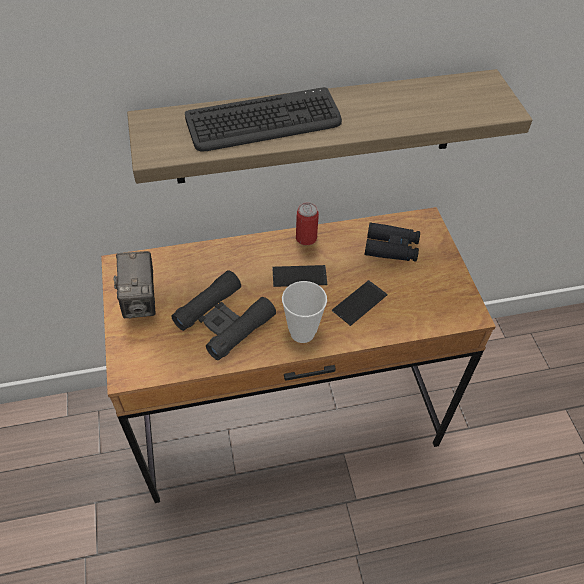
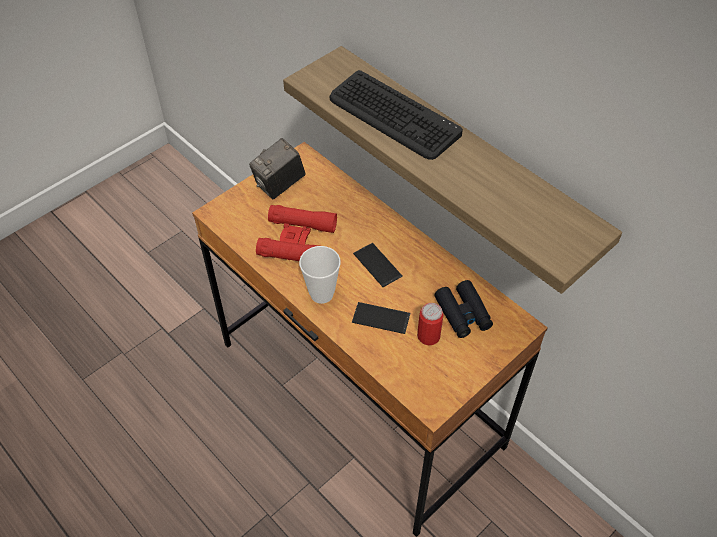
camera: 60 degrees right, 0 degrees up
(224, 320) = (297, 241): black binoculars -> red binoculars
(306, 238) = (422, 249): can -> can (428, 336)

